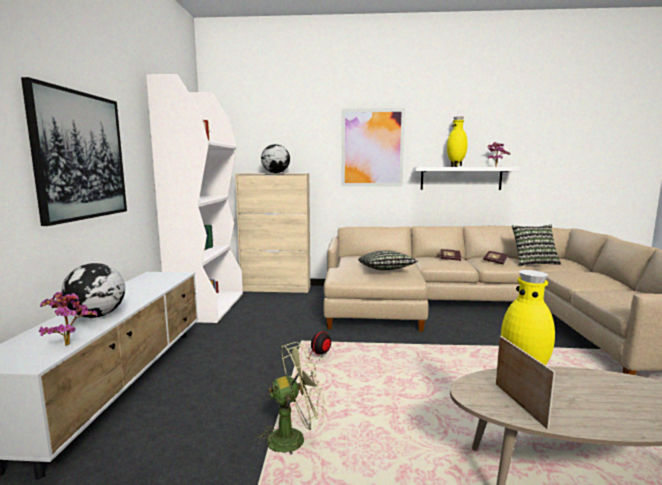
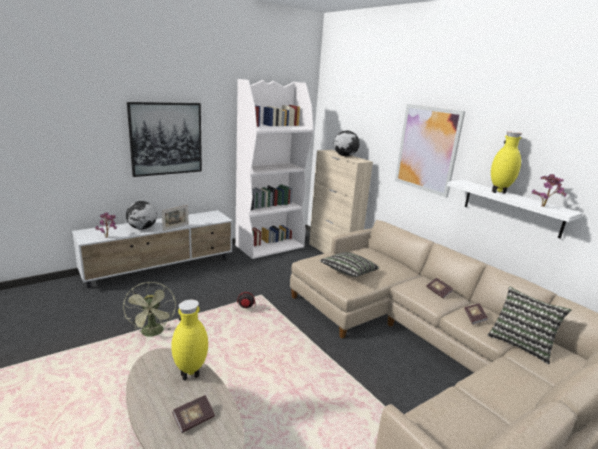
camera: 50 degrees right, 10 degrees up
(294, 438) = (153, 333): green fan -> green fan turned 45 degrees clockwise
(519, 404) = (153, 377): picture frame -> picture frame (175, 227)
(617, 396) = (194, 419): none -> book

